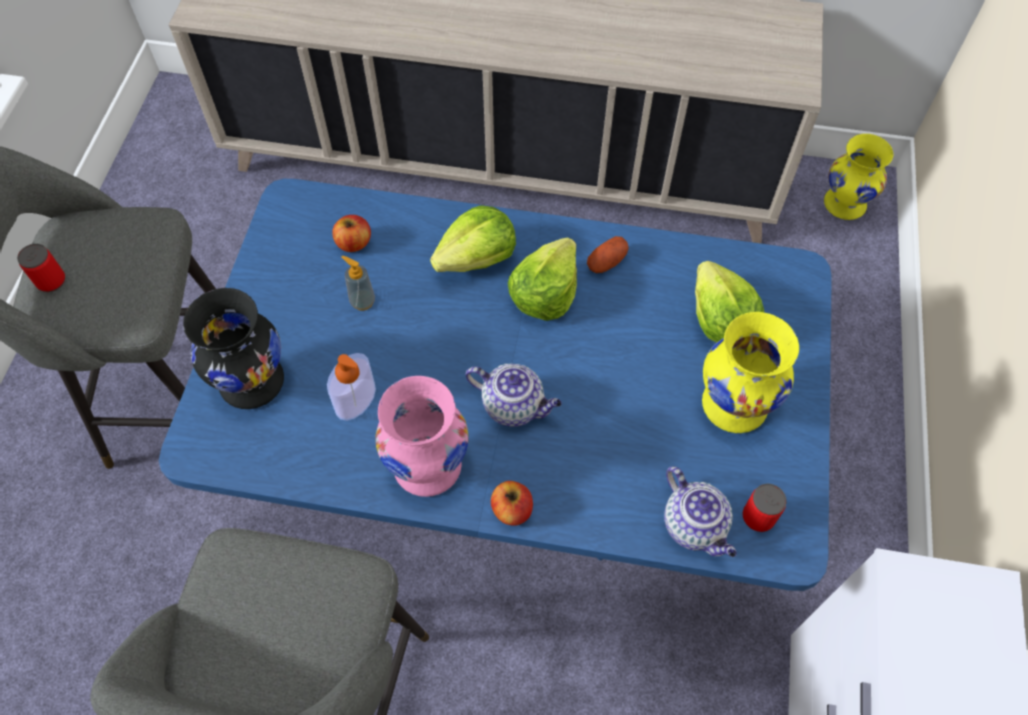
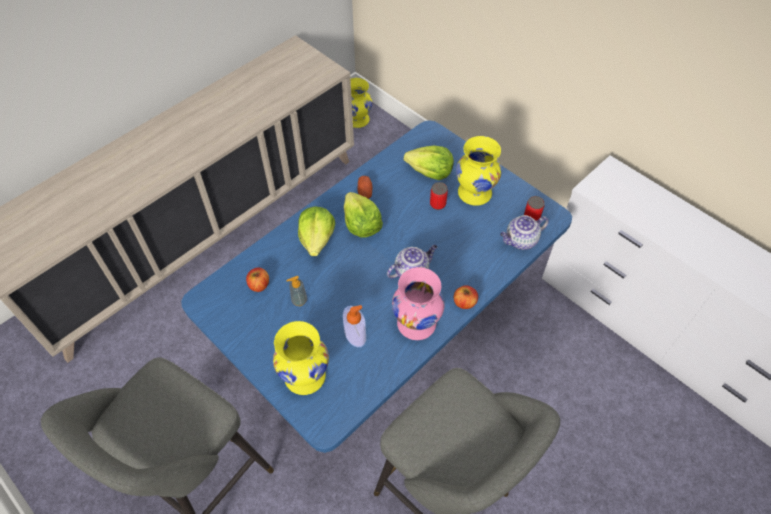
camera: 55 degrees left, 5 degrees down
(51, 281) = (148, 446): can -> can (437, 204)
(252, 380) = (304, 376): black vase -> yellow vase
(695, 526) = (520, 241): teapot -> teapot turned 150 degrees clockwise

